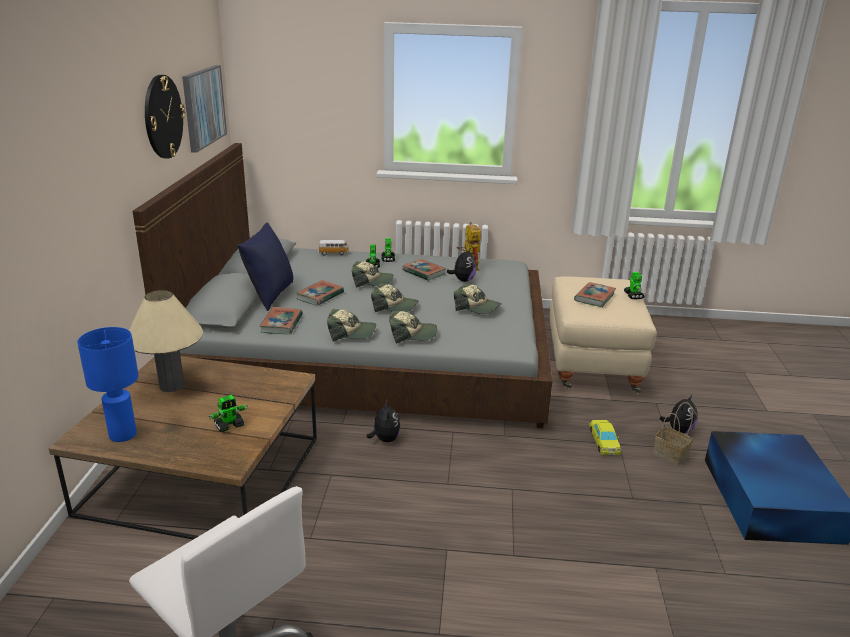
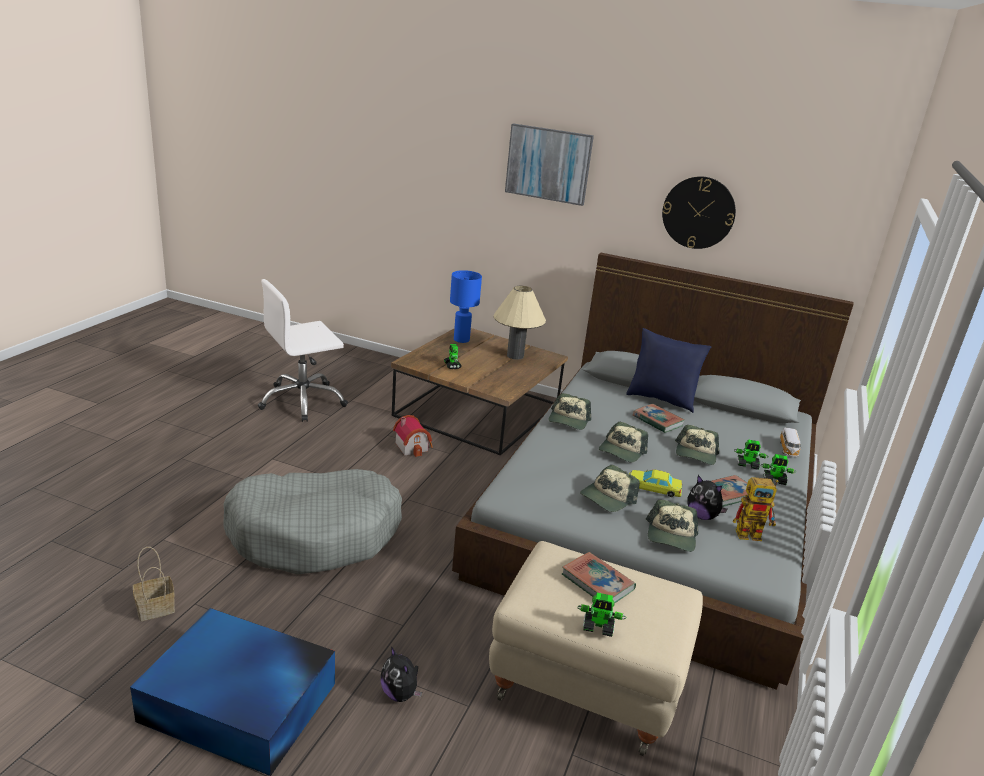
camera: 105 degrees right, 0 degrees up
(203, 107) = (795, 237): picture -> picture (548, 164)
(281, 324) = (596, 396): book -> none
(330, 507) = (413, 446): none -> toy house
(385, 439) = (485, 484): plush toy -> none
(412, 334) = (553, 446): cap -> cap (671, 536)
(558, 530) = (315, 534): none -> grey dog bed
(604, 441) = (413, 616): yellow toy car -> yellow toy car (653, 487)
(671, 455) = (360, 659): basket -> basket (154, 609)

